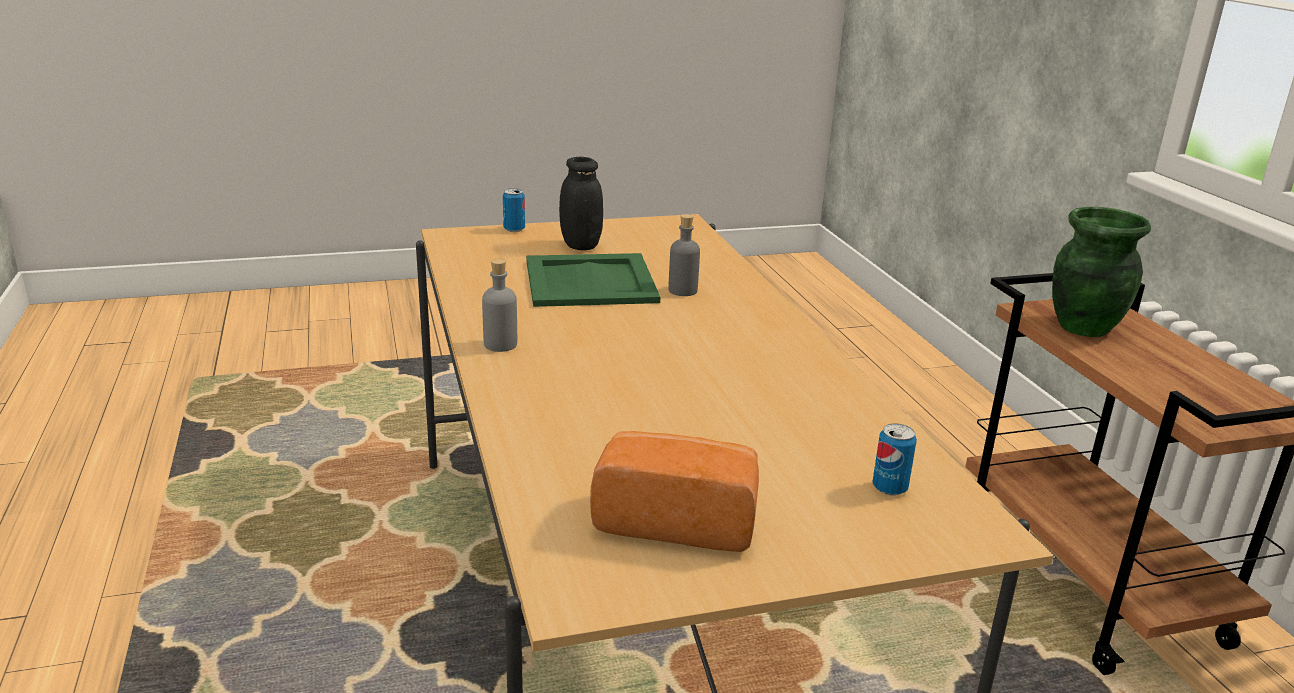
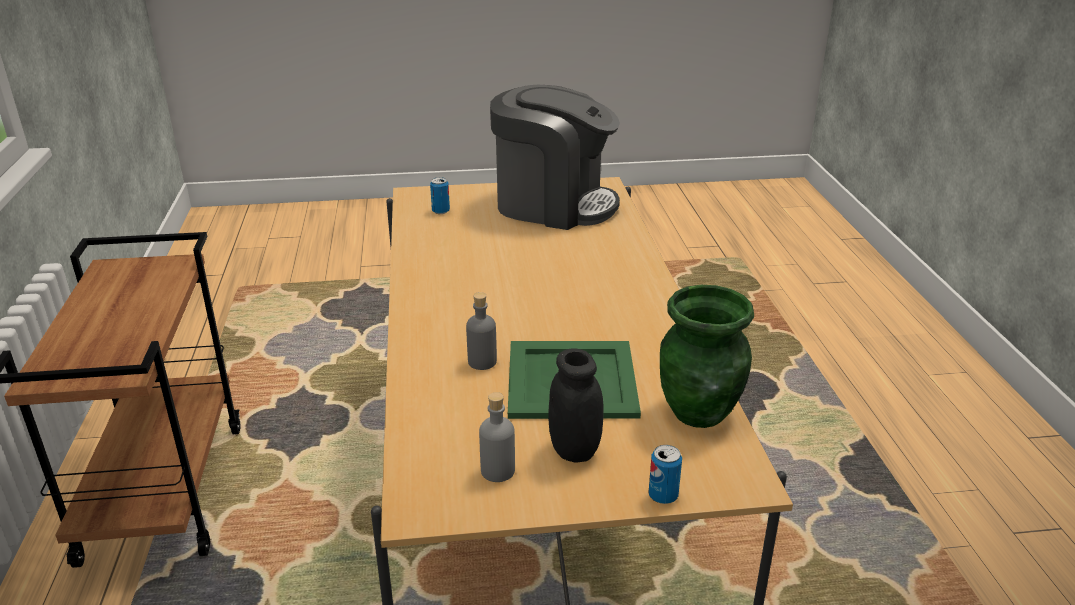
camera: 170 degrees left, 5 degrees up
(500, 344) = (651, 305): grey bottle -> grey bottle (498, 471)
(676, 519) = (553, 205): bread -> coffee machine
(1082, 327) = (115, 348): green vase -> green vase (700, 412)

